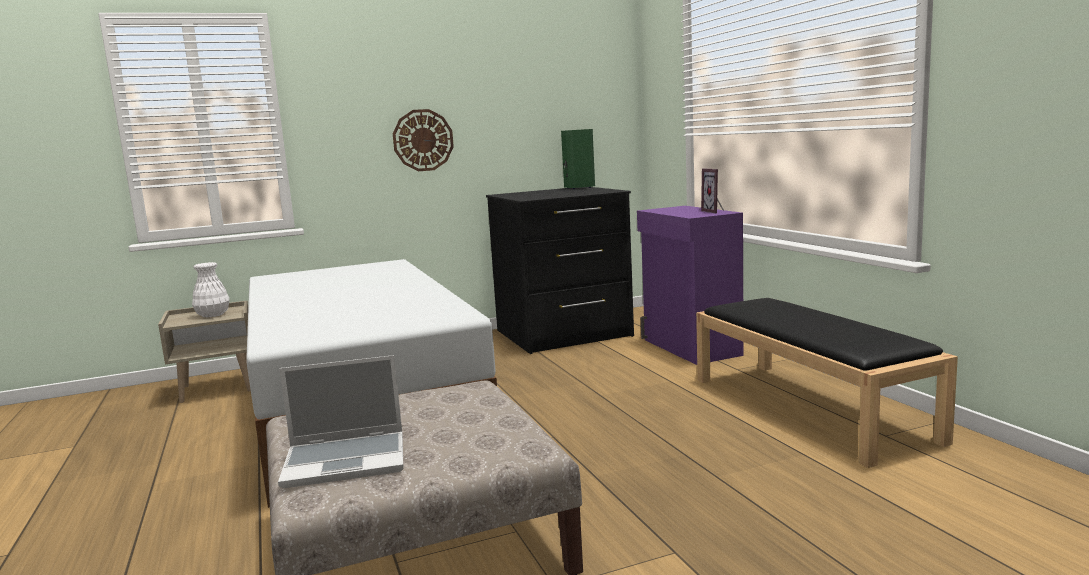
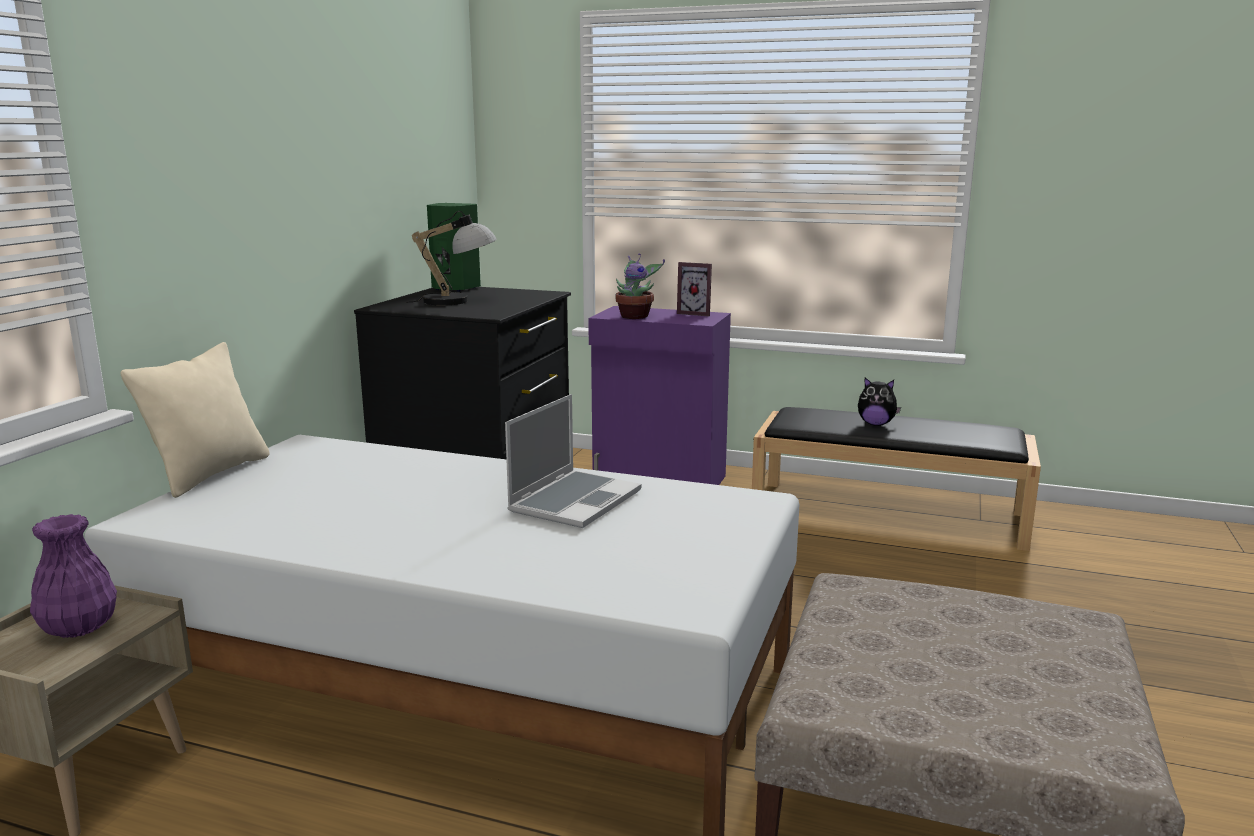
camera: 50 degrees left, 5 degrees up
(213, 315) = (80, 627): white vase -> purple vase
(330, 267) = (209, 474): none -> beige pillow
(347, 460) = (1027, 710): laptop -> laptop (575, 500)
(423, 140) = (274, 224): wall clock -> none
(547, 193) = (458, 301): none -> table lamp
(667, 211) = (636, 316): none -> potted plant
(794, 317) = (876, 424): none -> plush toy

